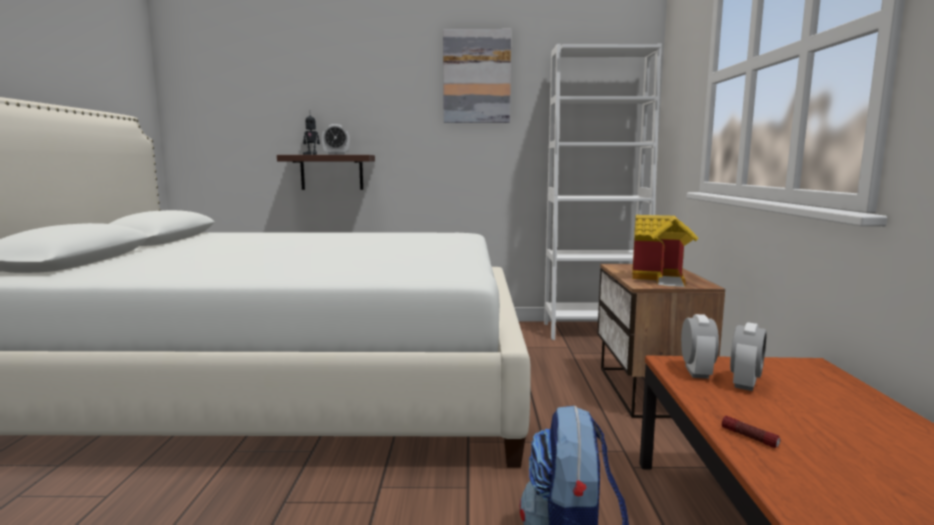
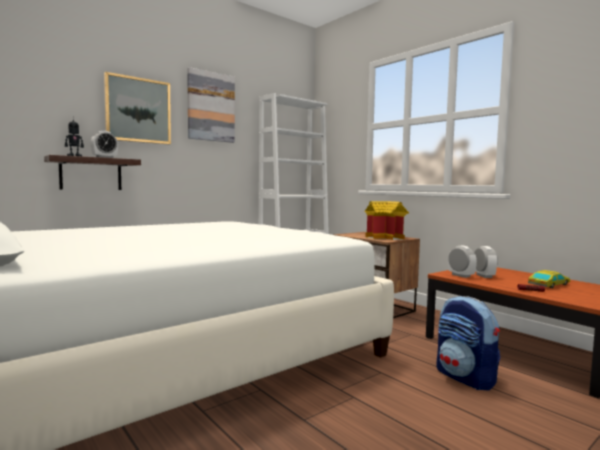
camera: 40 degrees left, 5 degrees down
(381, 94) = (138, 110): none -> picture
(847, 439) = (548, 285): none -> toy car

